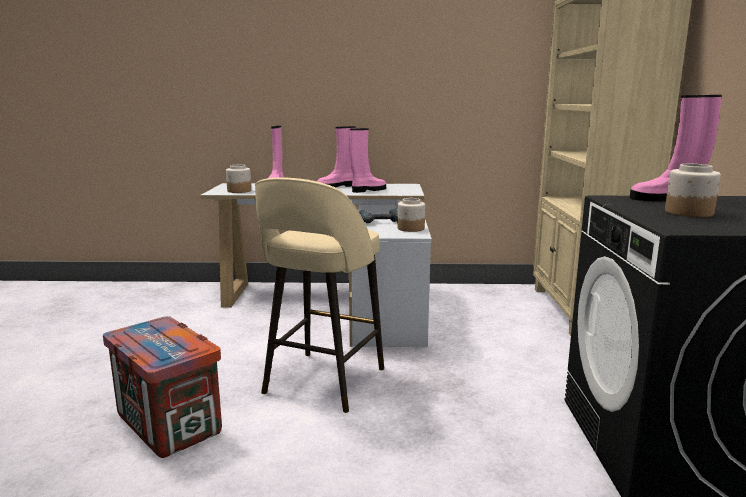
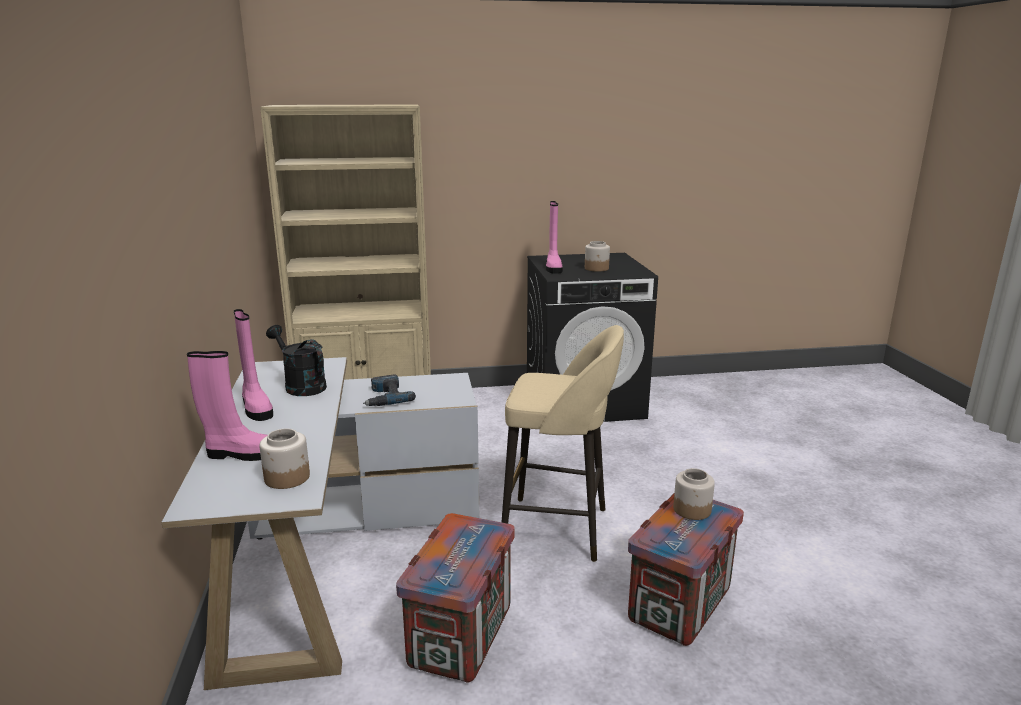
camera: 100 degrees left, 5 degrees up
(221, 336) = (461, 635): none -> crate
(368, 190) = (301, 386): pink boot -> black watering can
(411, 228) = (428, 381): jar -> jar (692, 509)

